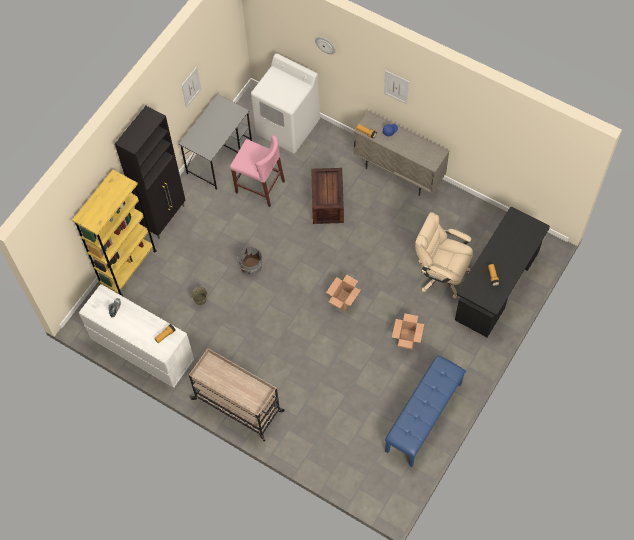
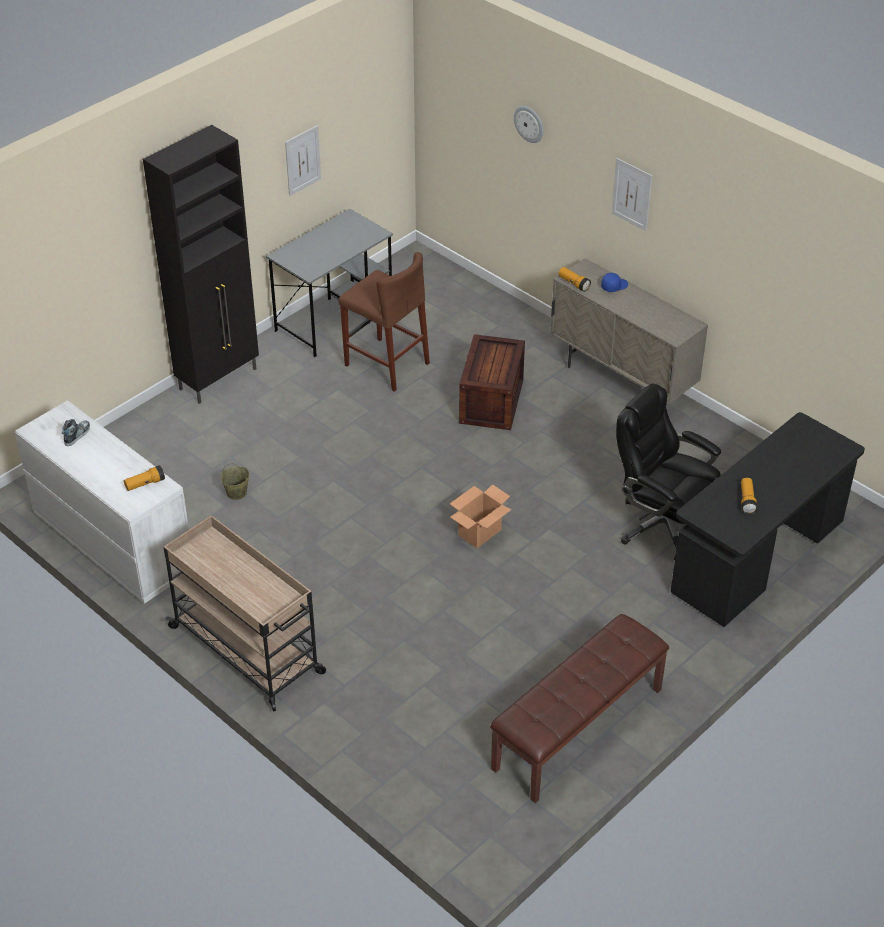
camera: 10 degrees right, 20 degrees down
(128, 267) = (135, 431): yellow bookcase -> none
(250, 267) = (336, 464): grey bucket -> none
(260, 187) = (386, 364): pink stool -> brown stool
(288, 127) = (456, 299): white washing machine -> none
(407, 339) = (577, 606): cardboard box -> none
(424, 418) = (578, 729): blue bench -> brown bench
(441, 274) = (662, 525): beige office chair -> black office chair

